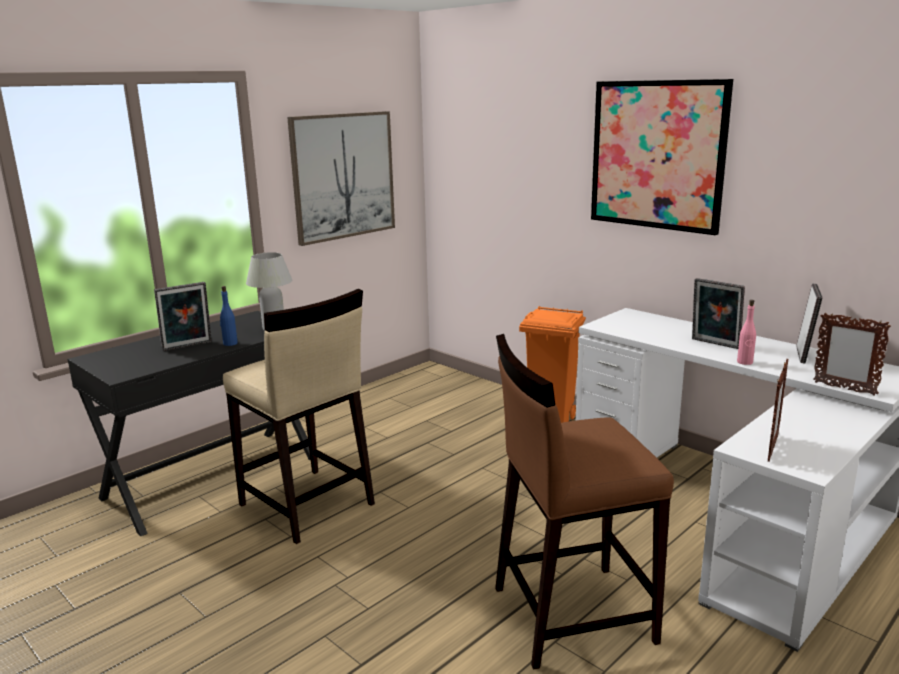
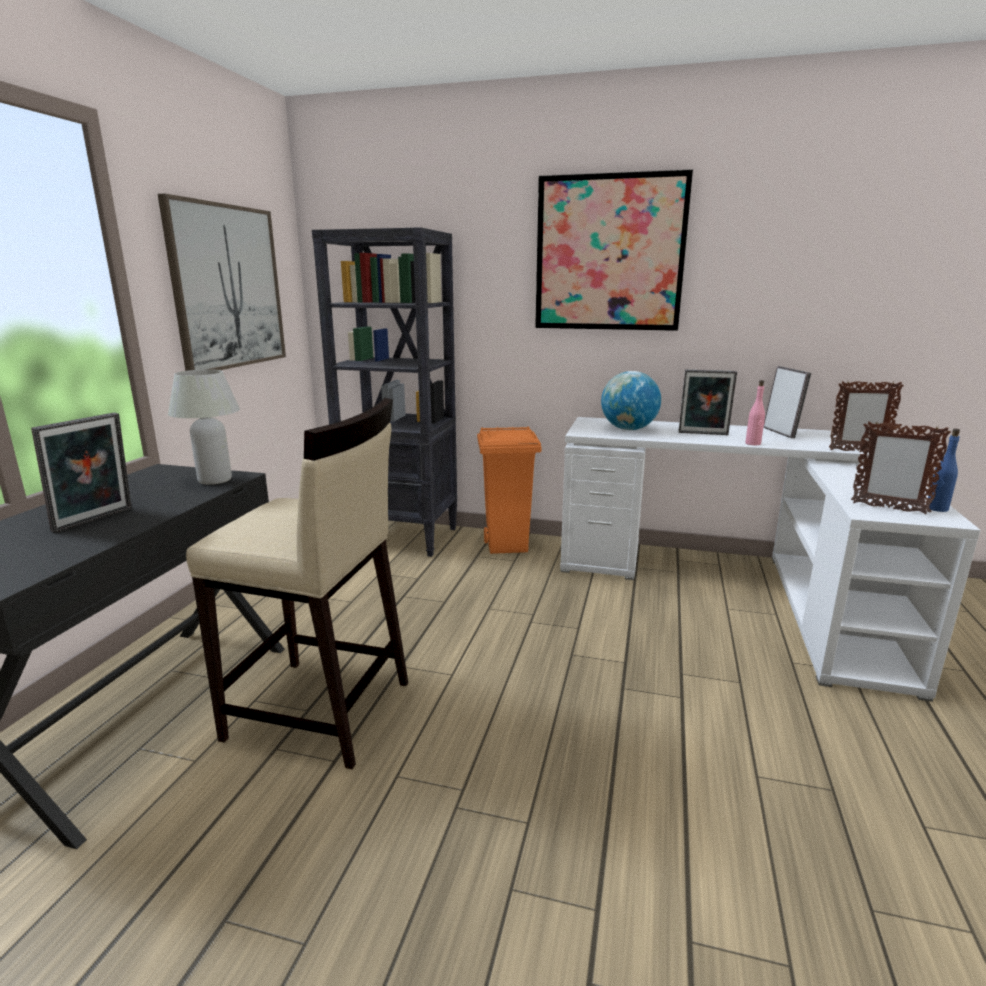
camera: 30 degrees left, 0 degrees up
(230, 343) = (167, 506): blue bottle -> blue bottle (936, 508)
(470, 394) = (401, 537): none -> black bookcase
(570, 614) = (736, 738): brown stool -> none
(648, 328) = (628, 429): none -> globe
(772, 448) = (888, 508): picture frame -> picture frame turned 120 degrees clockwise

